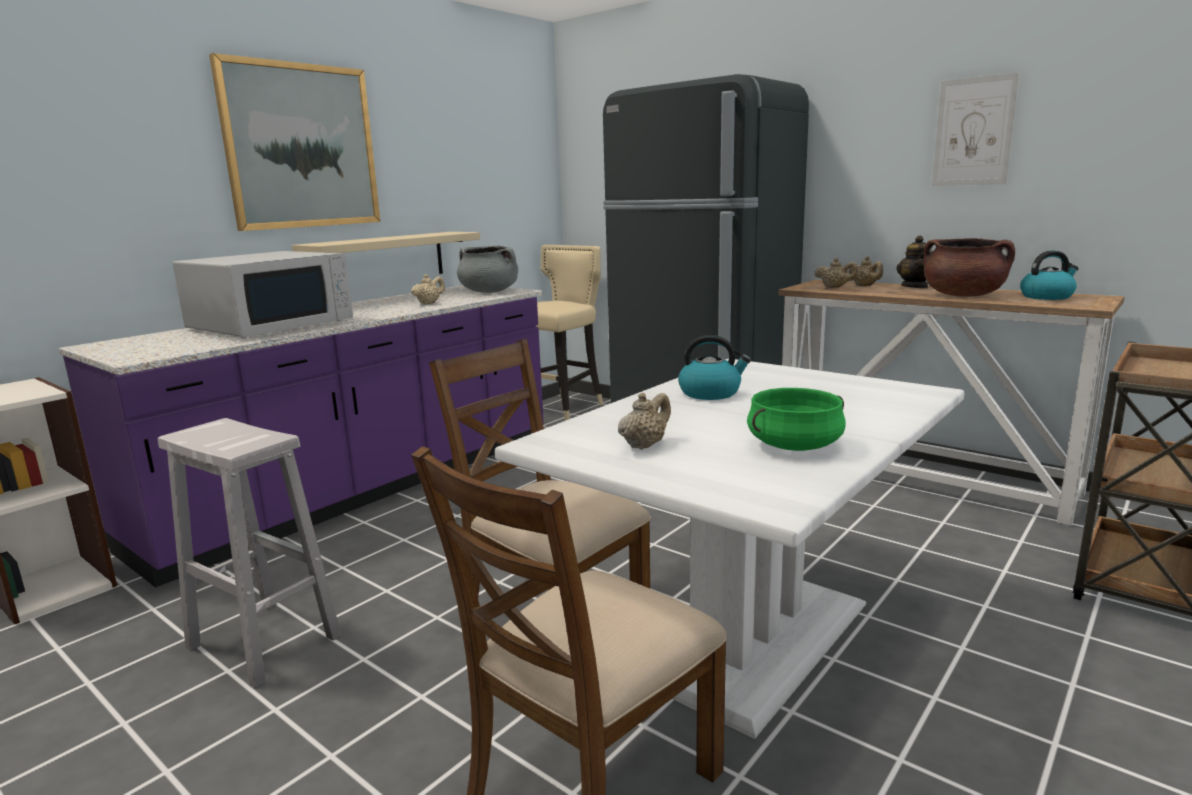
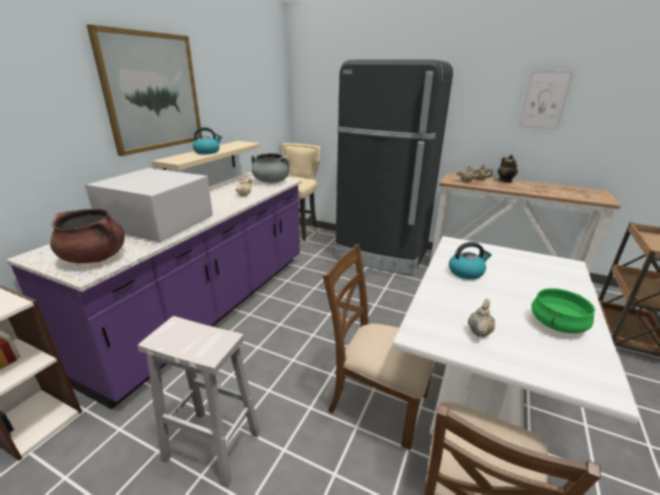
camera: 15 degrees left, 10 degrees up
(272, 324) = (157, 223): white microwave -> white microwave turned 90 degrees counterclockwise
(963, 295) = (537, 190): brown cooking pot -> brown cooking pot (95, 258)
(1047, 297) = (577, 191): kettle -> kettle (207, 152)

